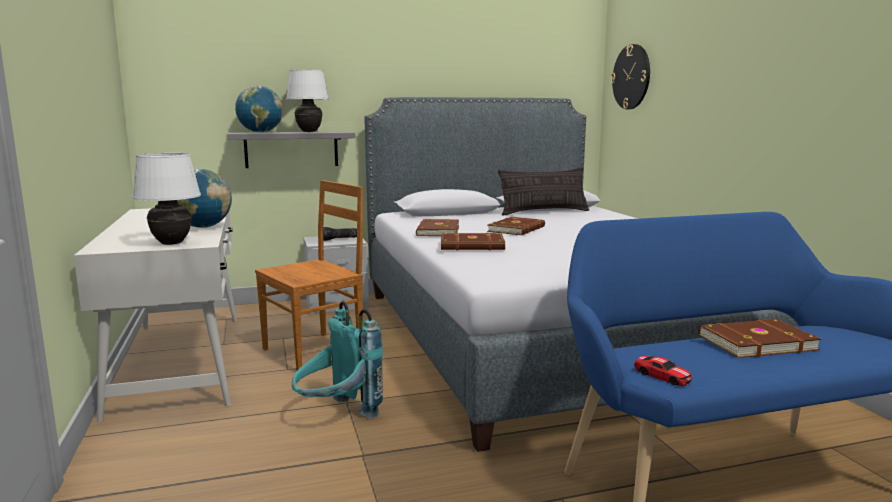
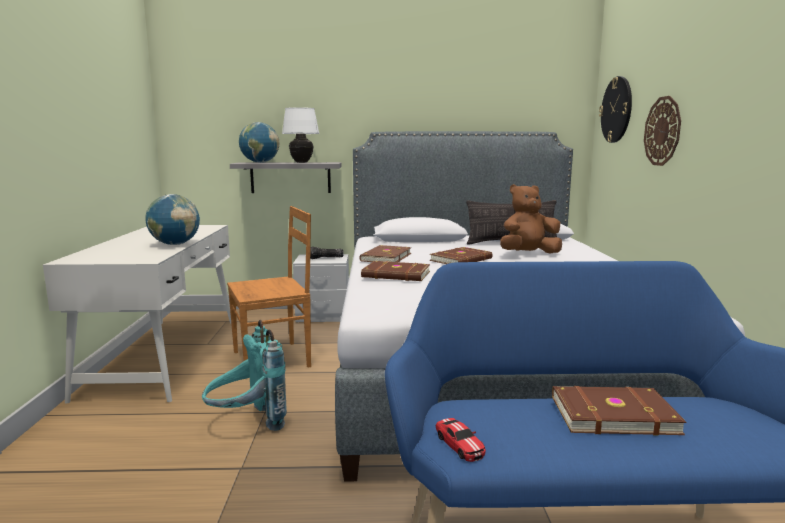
camera: 15 degrees right, 0 degrees up
(172, 243) = (127, 258): white table lamp -> none
(572, 221) = (528, 254): none -> brown plush toy
(689, 98) = (662, 131): none -> wall clock

